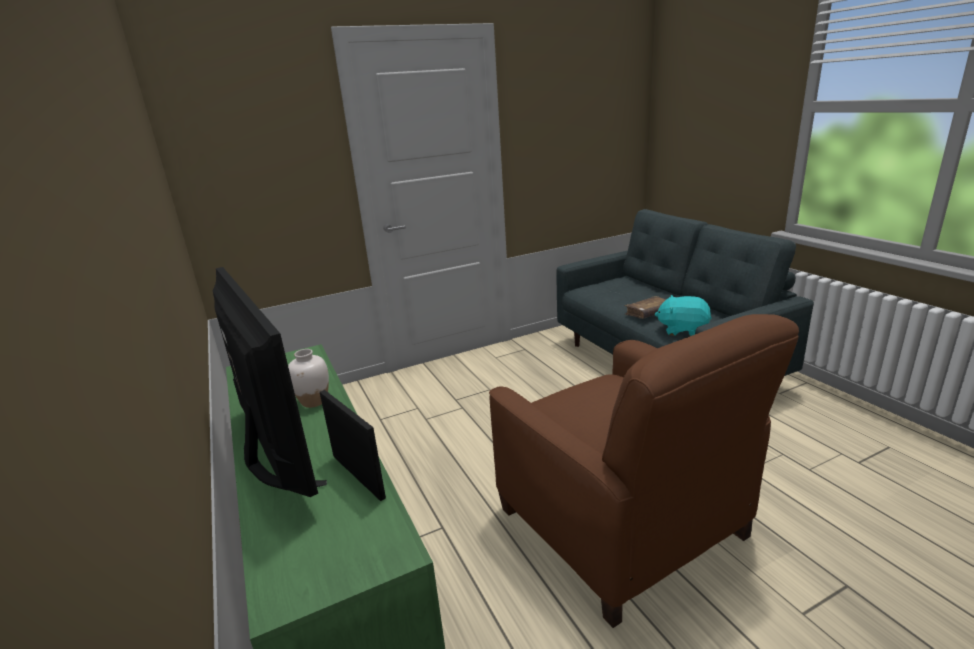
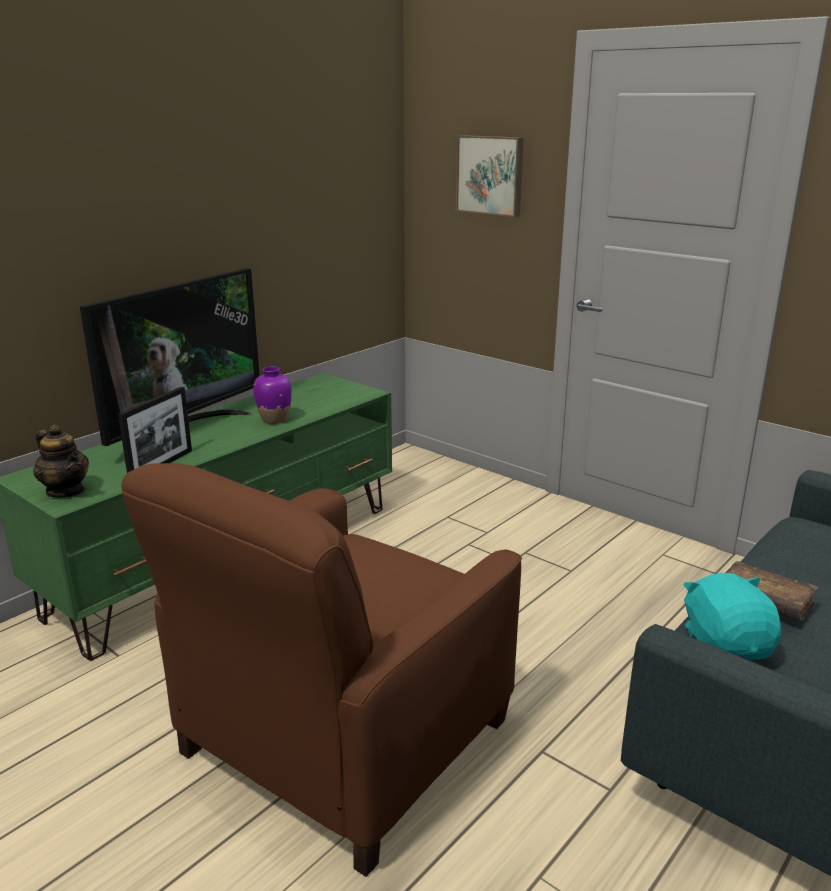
camera: 65 degrees right, 0 degrees up
(275, 149) = (490, 175): none -> picture
(314, 401) = (274, 420): white vase -> purple vase
(363, 553) = (66, 491): none -> teapot

